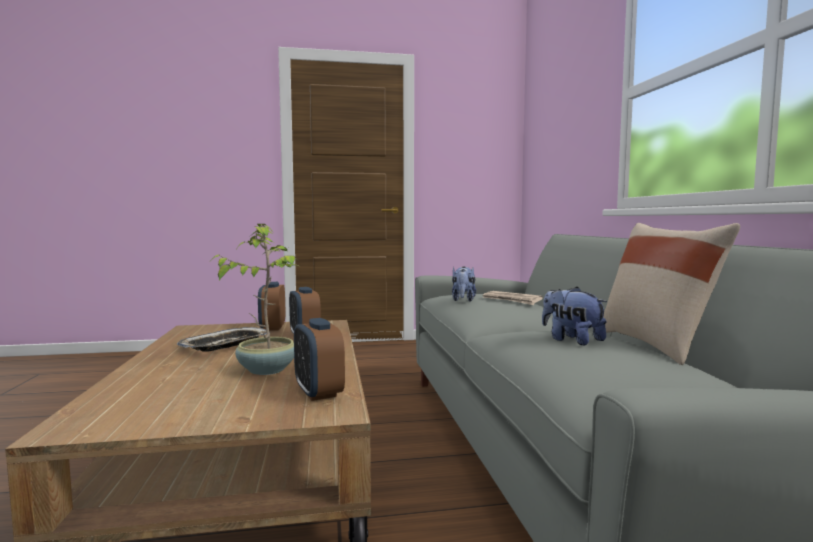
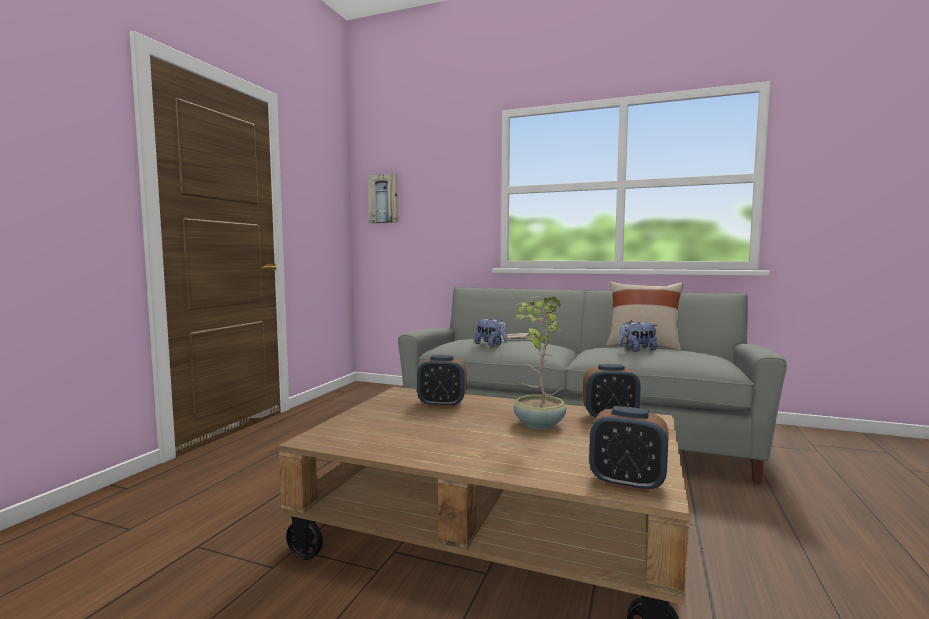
camera: 60 degrees left, 0 degrees up
(225, 345) = (432, 430): tray -> none
(272, 327) = (381, 409): alarm clock -> alarm clock (627, 483)
(539, 134) = (384, 199): none -> picture

